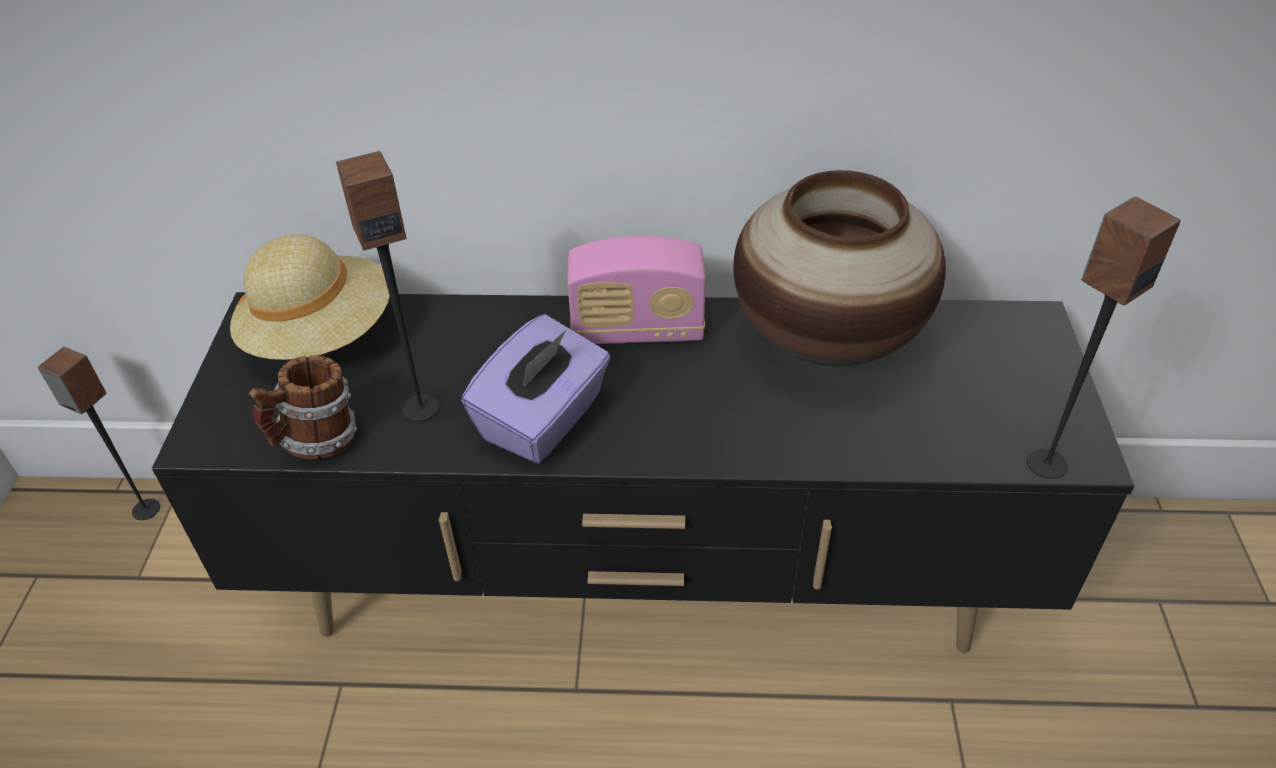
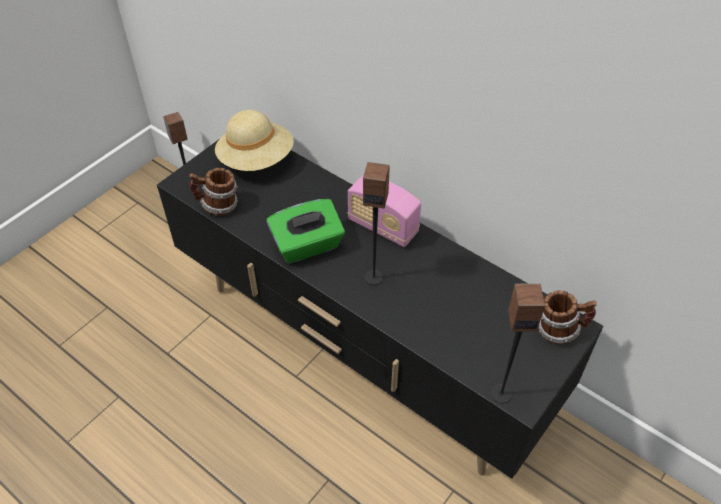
camera: 35 degrees right, 5 degrees up
(421, 407) = (266, 213): speaker -> speaker (374, 277)
(544, 420) = (307, 246): purple tissue box -> green tissue box
(826, 342) = (461, 279): vase -> none
(1021, 336) = (560, 330): none -> mug

